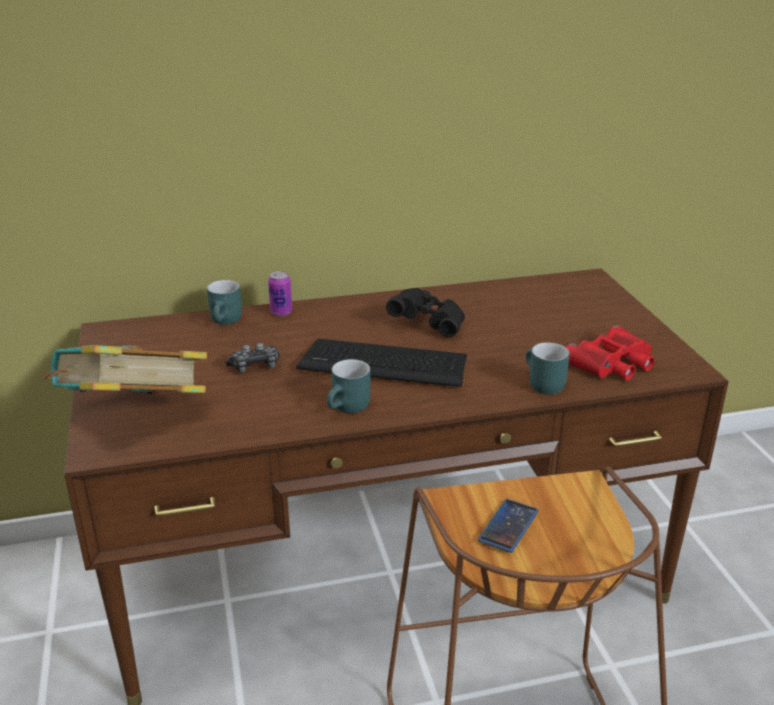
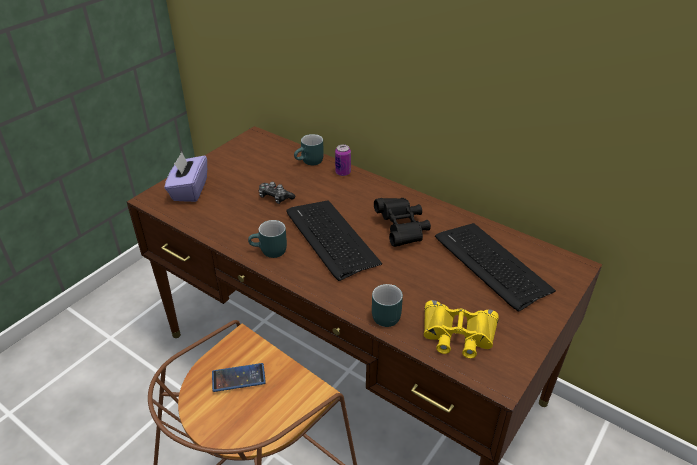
camera: 50 degrees right, 10 degrees up
(133, 416) = (189, 190): book -> purple tissue box
(541, 308) = (491, 265): none -> keyboard
(612, 363) = (458, 335): red binoculars -> yellow binoculars

